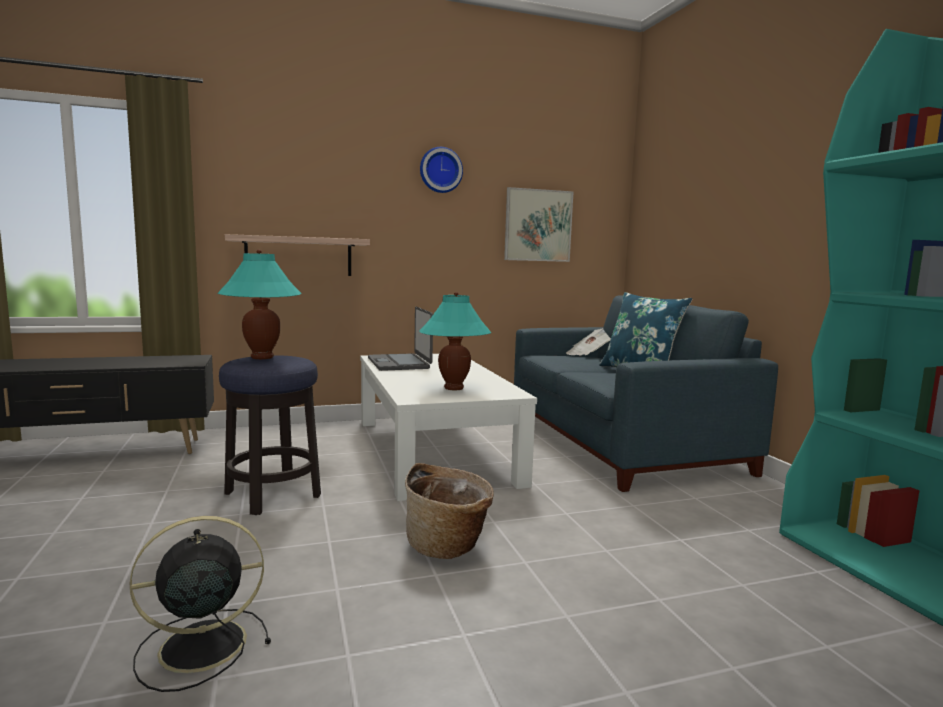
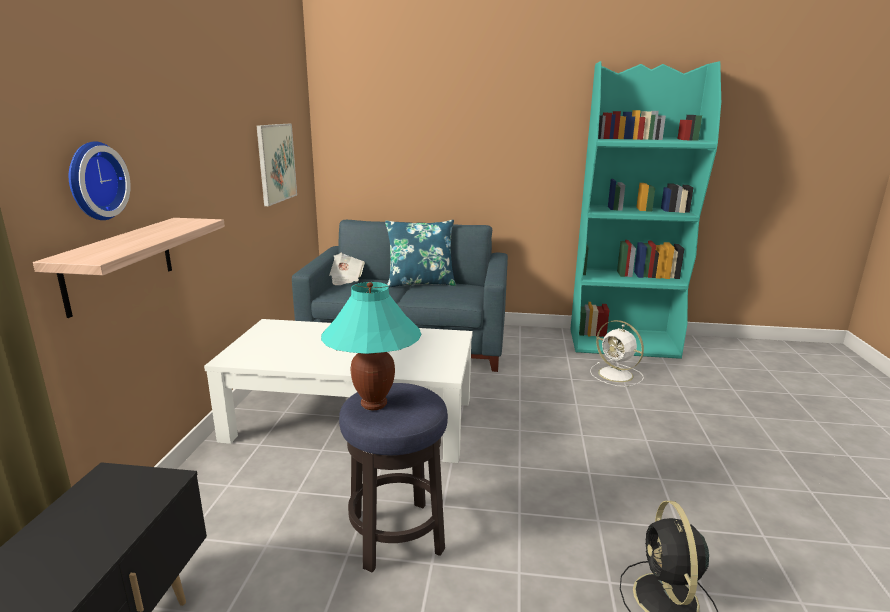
camera: 65 degrees left, 10 degrees up
(399, 363) = (283, 353): laptop -> none
(440, 170) = (215, 112): wall clock -> wall clock (93, 181)
(448, 546) = (549, 458): basket -> none
(454, 388) = (418, 351): turquoise table lamp -> none
(759, 576) = (617, 375): none -> white fan

